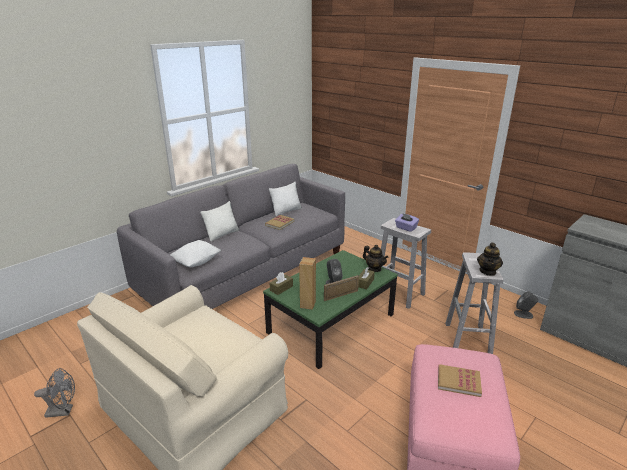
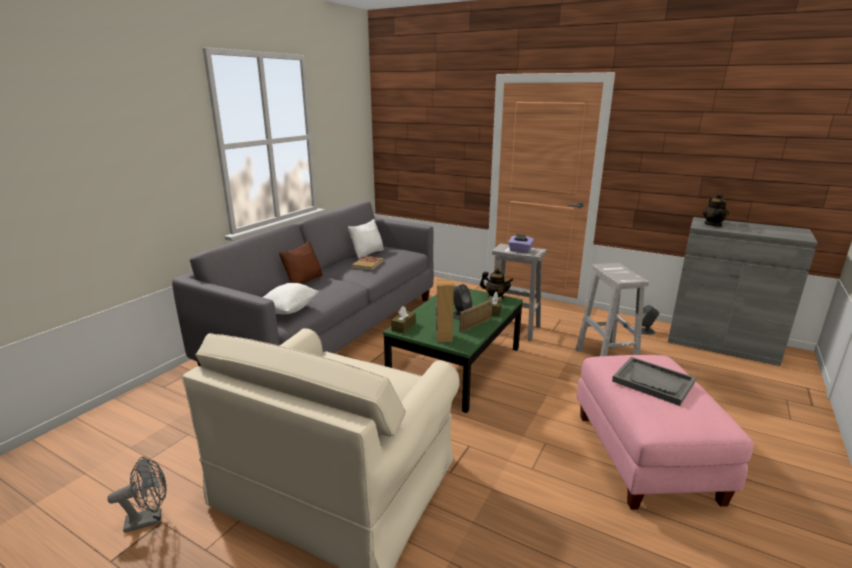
camera: 15 degrees left, 5 degrees down
(222, 234) = (304, 281): white pillow -> brown pillow
(458, 381) = (653, 382): book -> grey tray
(488, 271) = (629, 276): teapot -> teapot (713, 224)

